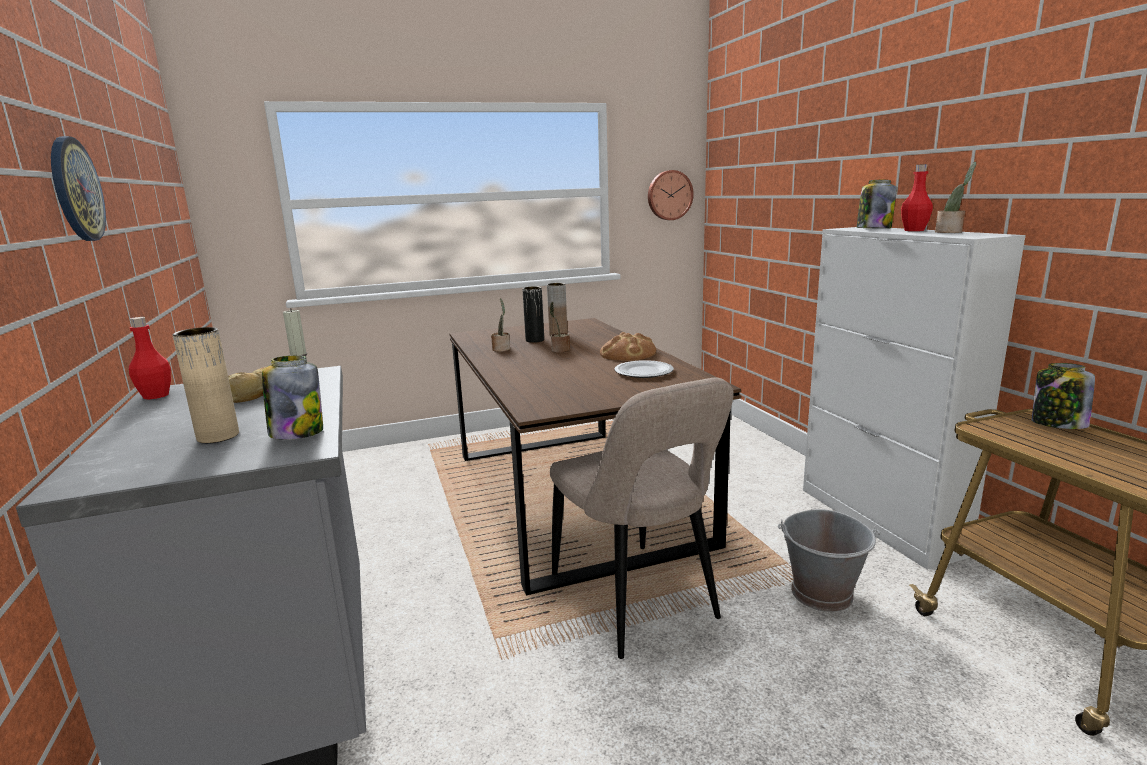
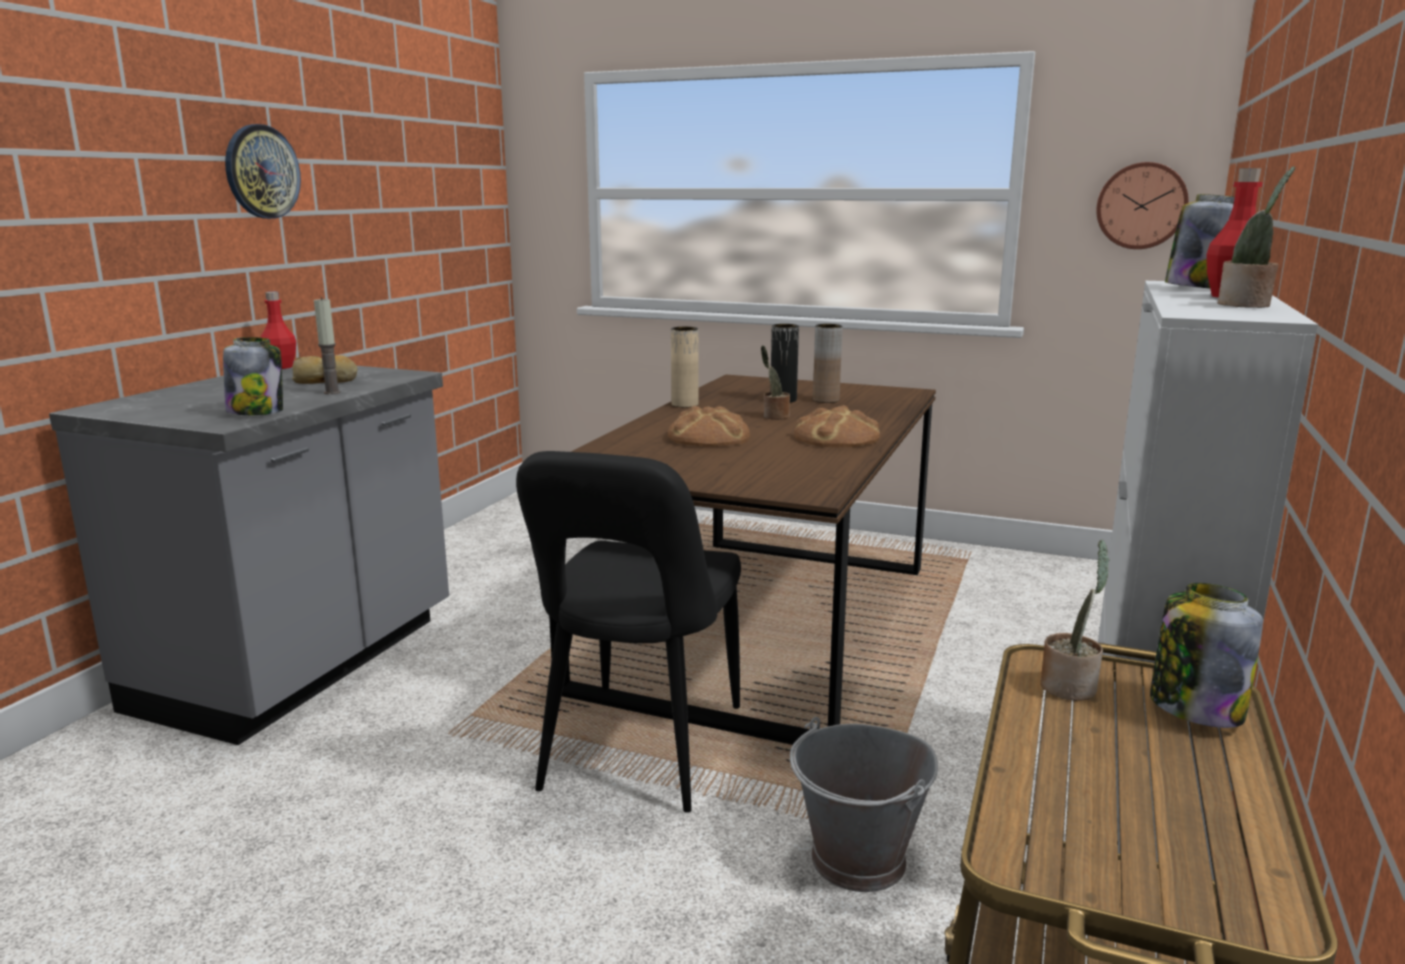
camera: 40 degrees right, 0 degrees up
(218, 436) = (220, 402): beige vase -> beige vase (685, 404)
(501, 349) = (722, 401): potted plant -> potted plant (1070, 686)
(560, 371) = (708, 437): none -> bread
(636, 601) = (639, 753): beige chair -> black chair
(643, 372) = (787, 460): plate -> none

